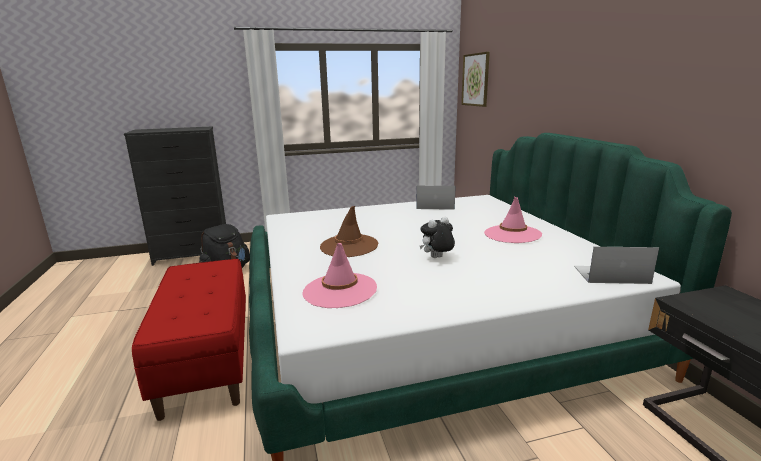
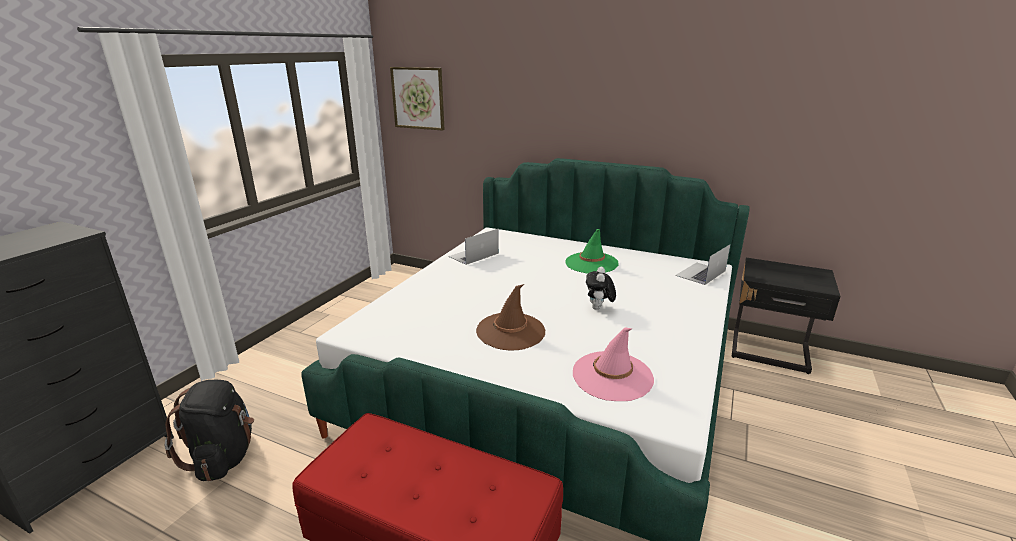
camera: 50 degrees left, 5 degrees up
(512, 234) = (591, 263): pink hat -> green hat

